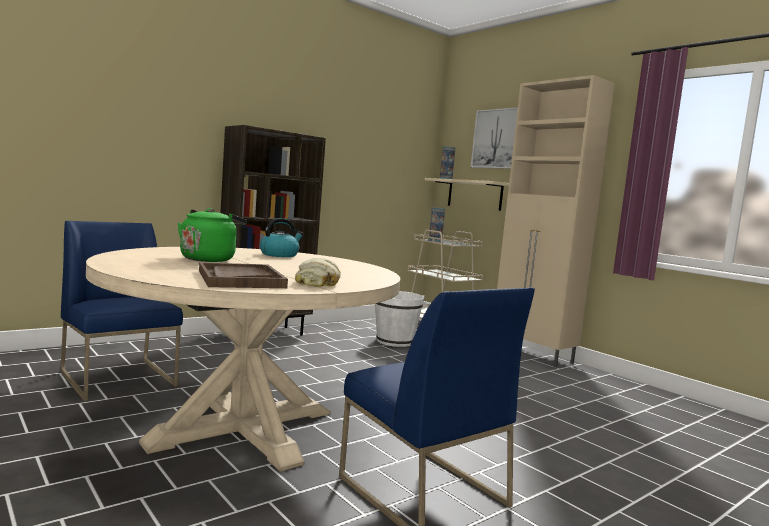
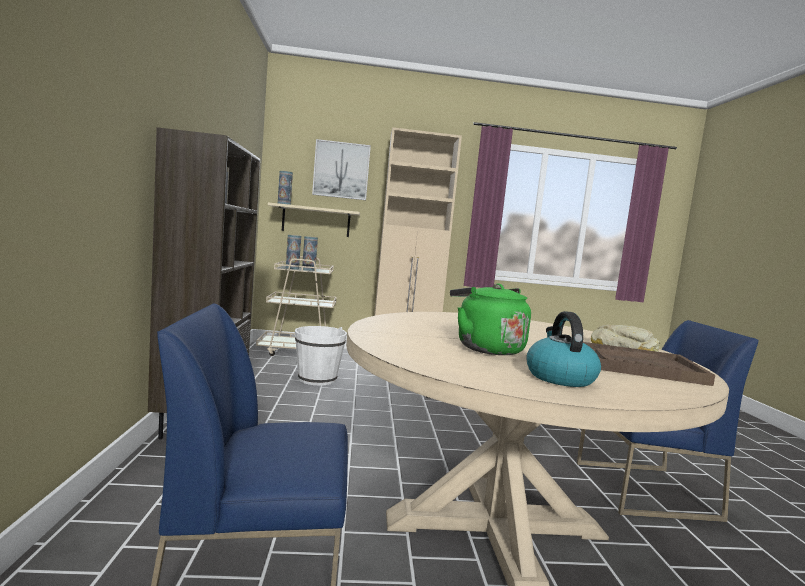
camera: 55 degrees left, 0 degrees up
(279, 255) = (429, 321): kettle -> kettle (559, 377)
(447, 242) = (308, 270): none -> vase

